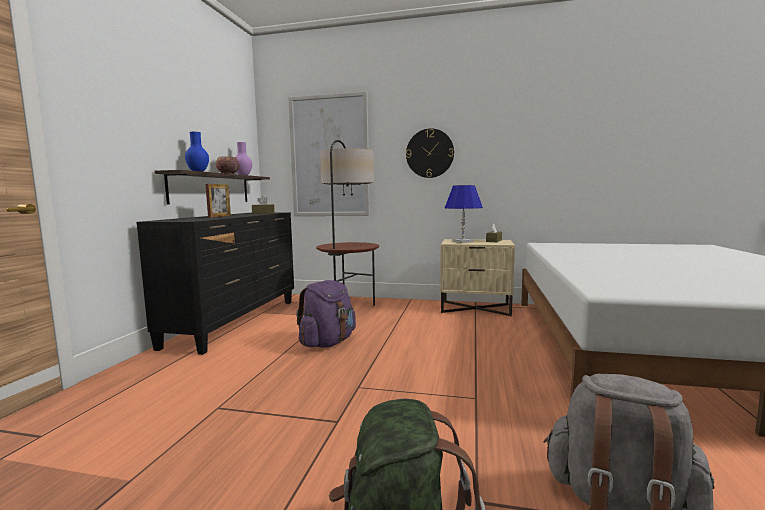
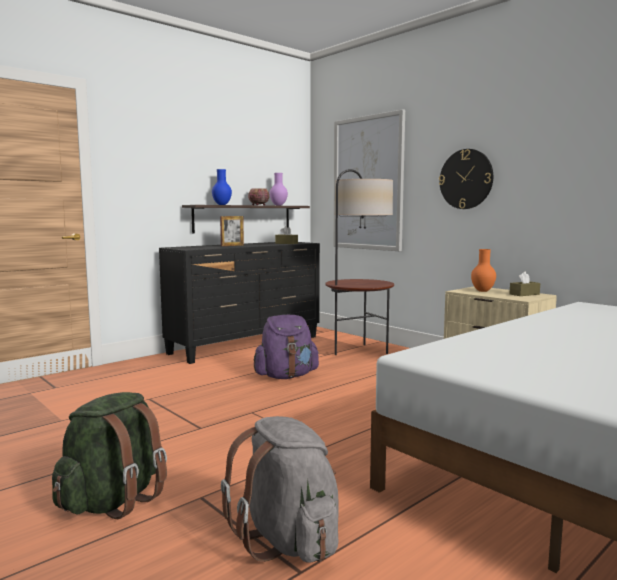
camera: 35 degrees right, 0 degrees up
(463, 241) = (482, 291): blue table lamp -> orange vase

